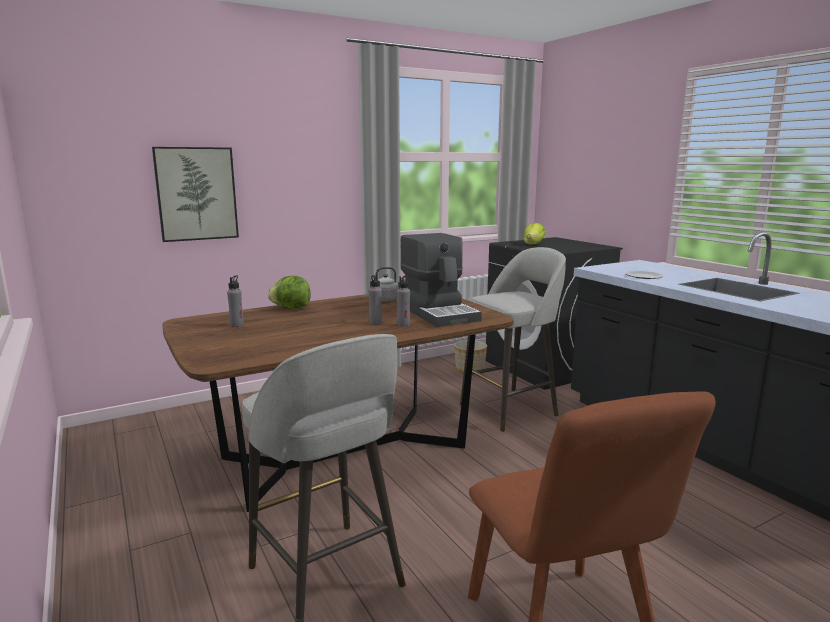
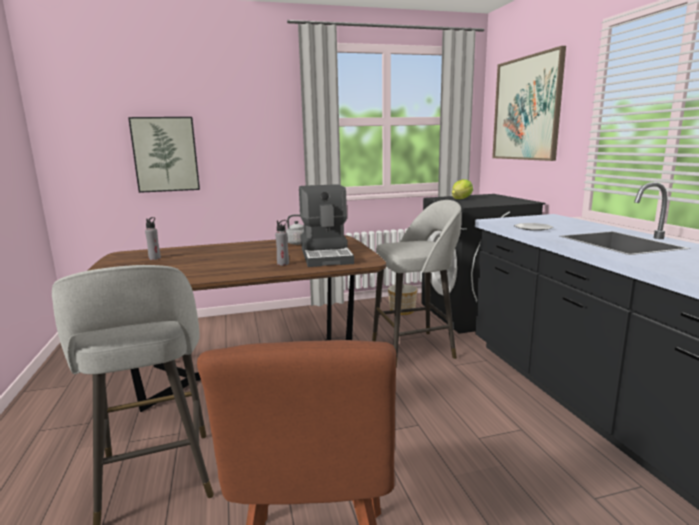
camera: 15 degrees right, 0 degrees up
(291, 308) = (214, 247): lettuce -> none
(375, 323) = (262, 261): grey bottle -> none
(596, 149) = (526, 109): none -> picture

